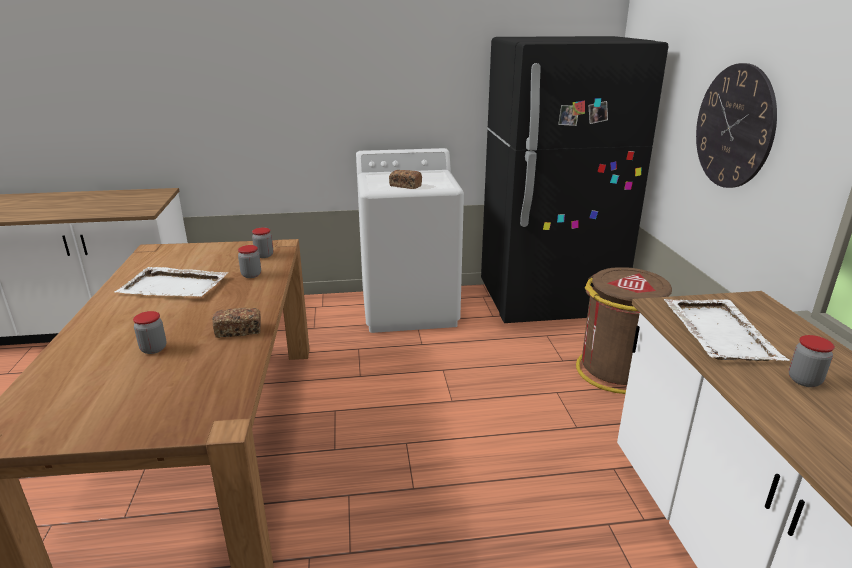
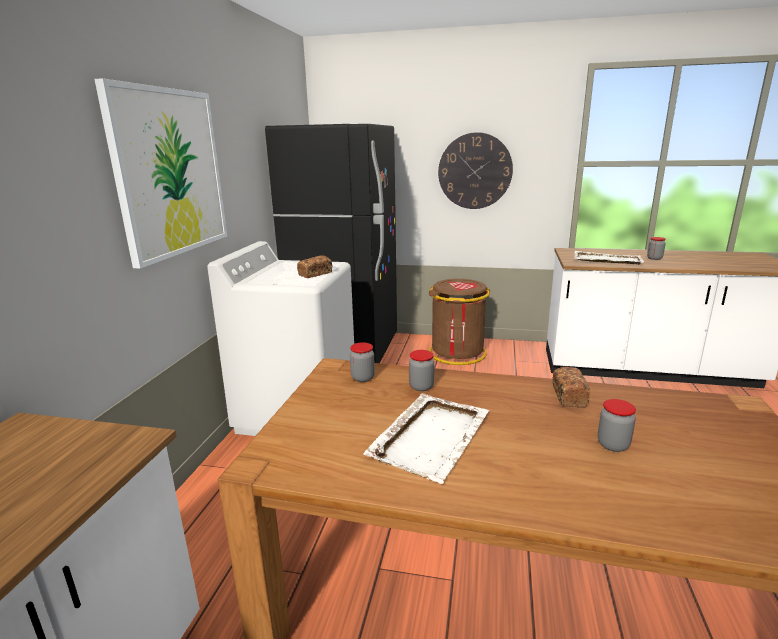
camera: 70 degrees left, 5 degrees down
(330, 76) = (170, 173): none -> picture

